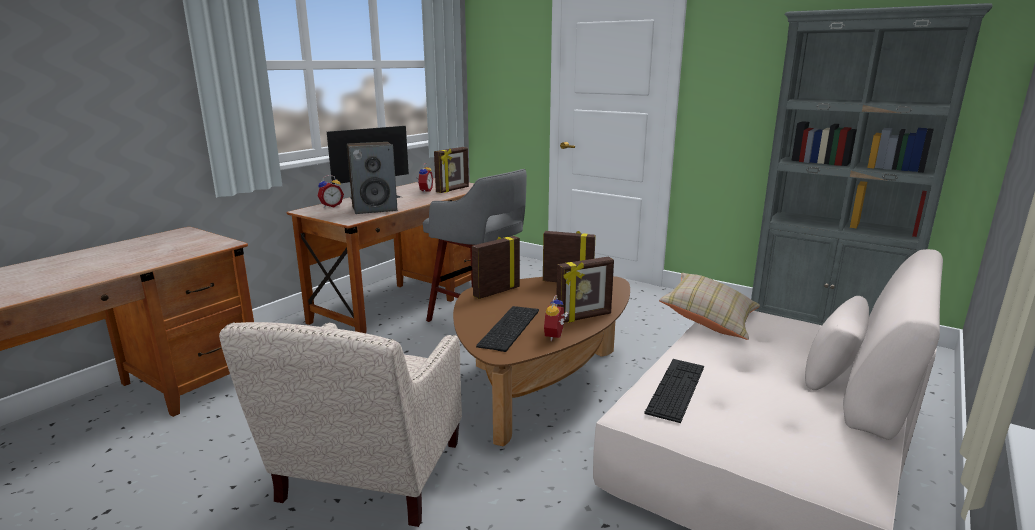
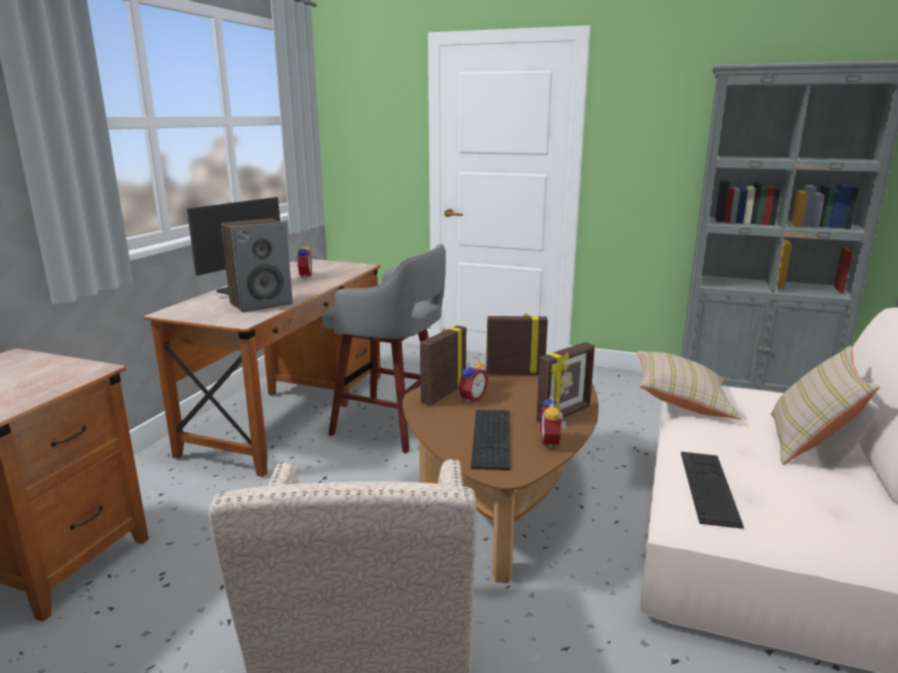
camera: 15 degrees left, 0 degrees up
(331, 206) = (199, 304): alarm clock -> alarm clock (471, 398)
(453, 190) = (337, 272): picture frame -> none
(804, 368) = (808, 444): none -> beige pillow

